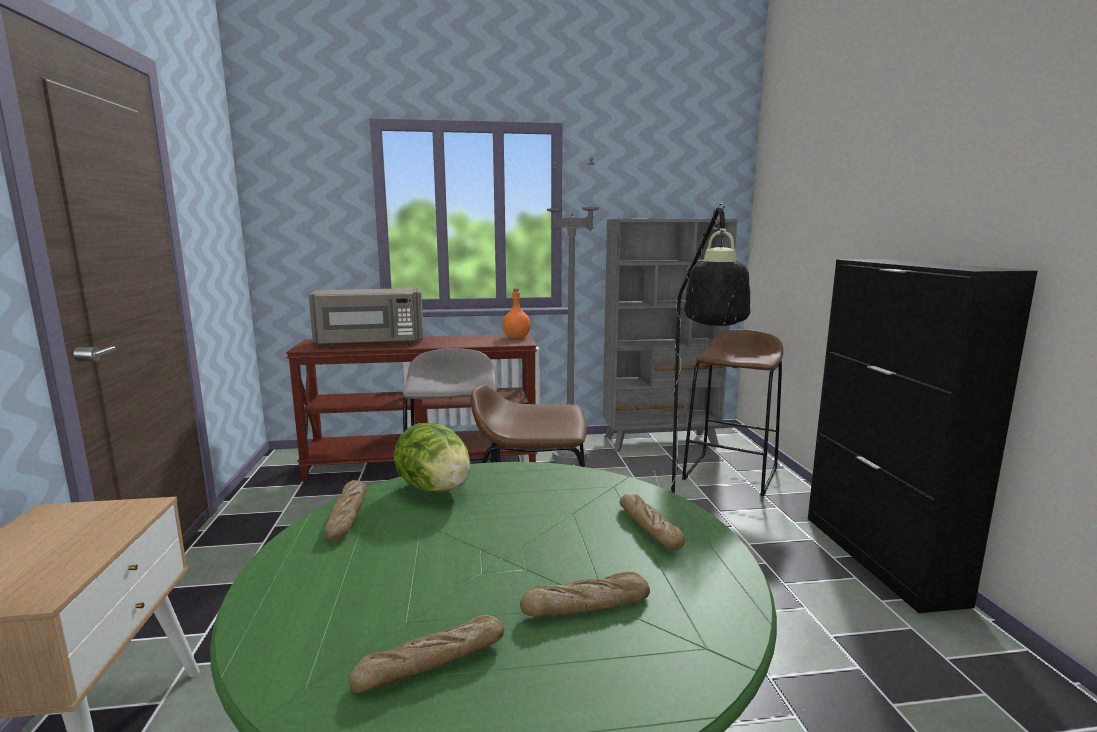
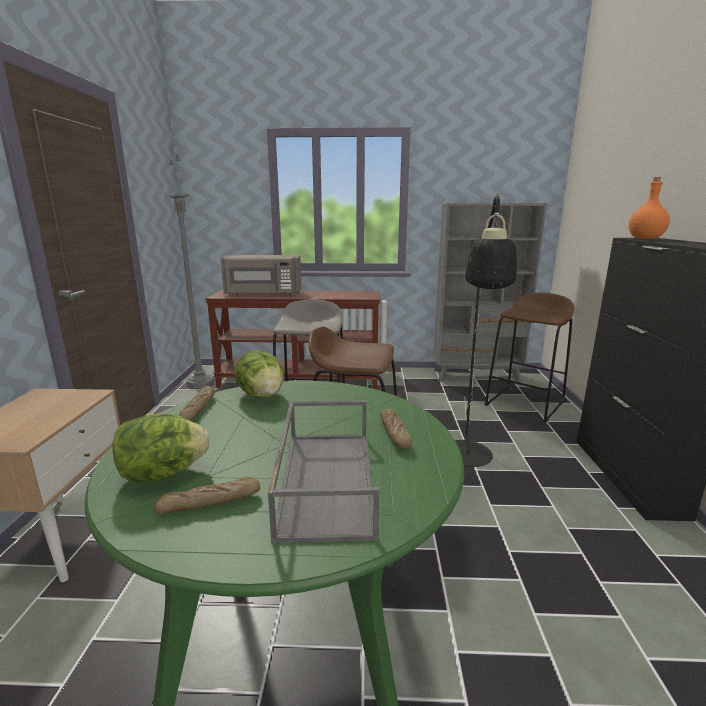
camera: 10 degrees right, 5 degrees up
(335, 625) = (163, 474): none -> lettuce
(516, 337) = (367, 293): orange bottle -> orange bottle (645, 239)
(569, 457) = (403, 383): grey floor lamp -> grey floor lamp (200, 382)
(586, 606) = (325, 479): bread -> grey tray

